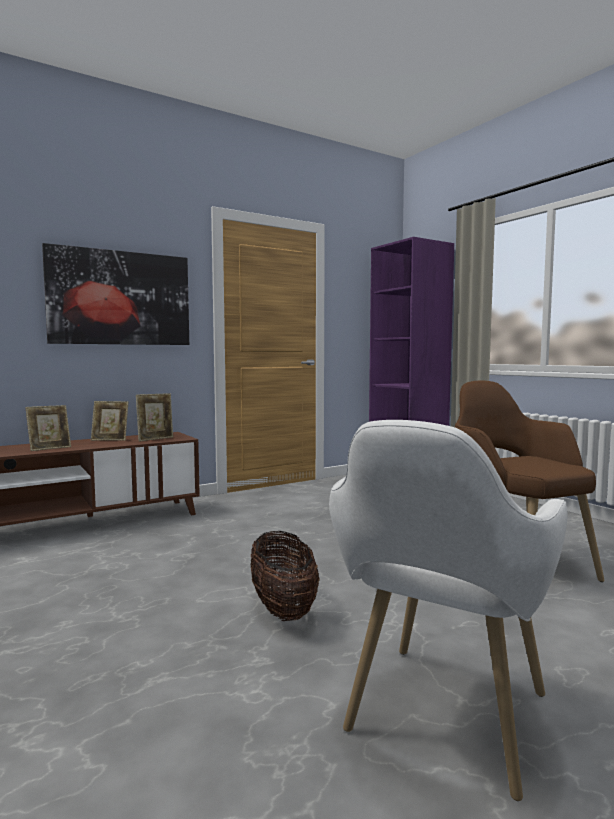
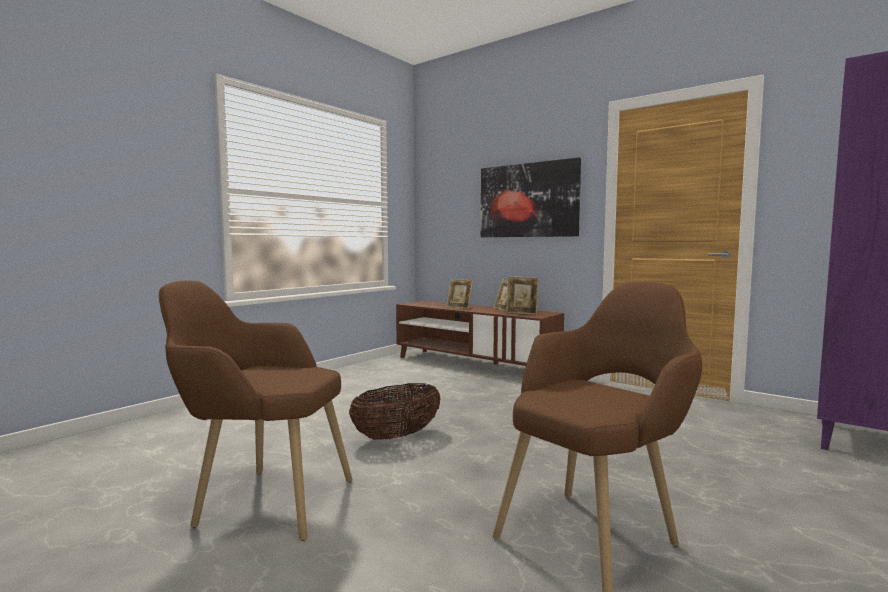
camera: 70 degrees right, 0 degrees up
(439, 730) = (259, 500): white armchair -> brown armchair

